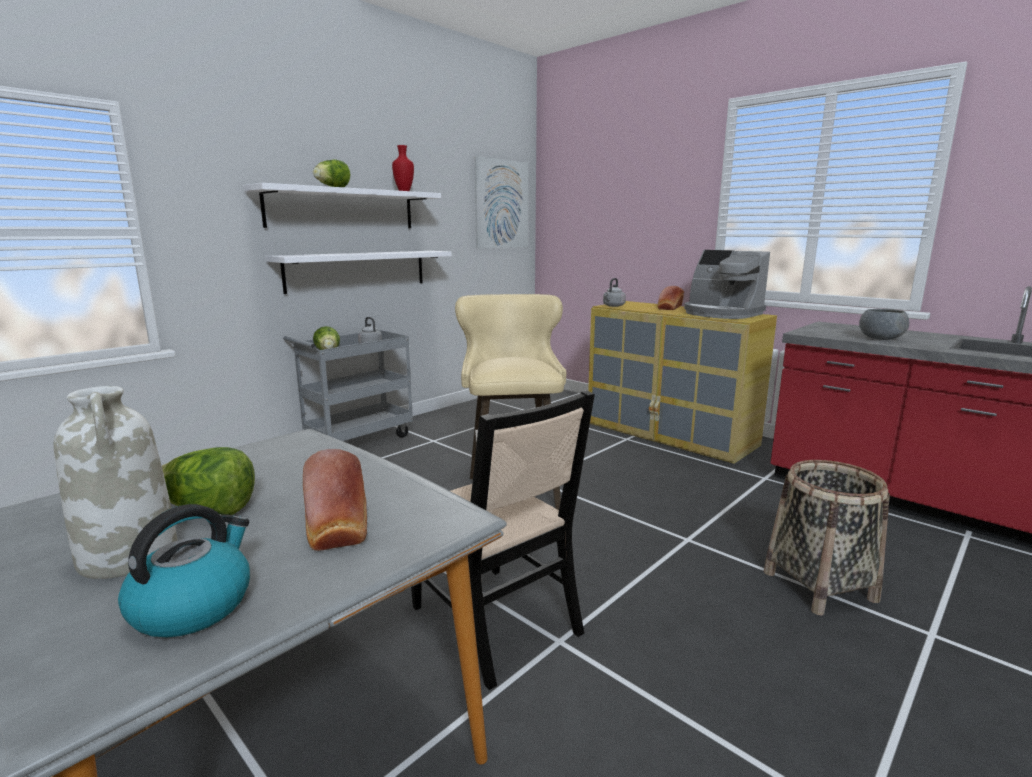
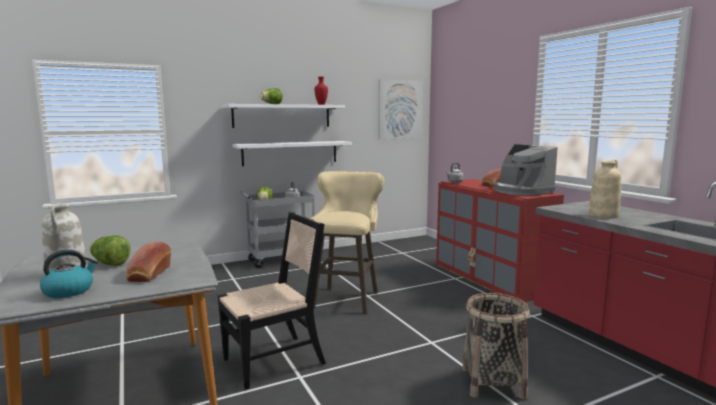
camera: 20 degrees right, 5 degrees down
(494, 622) = (274, 361): chair -> chair turned 105 degrees counterclockwise
(669, 434) = (490, 279): yellow cabinet -> red cabinet
(880, 339) = (603, 215): grey bowl -> beige vase

